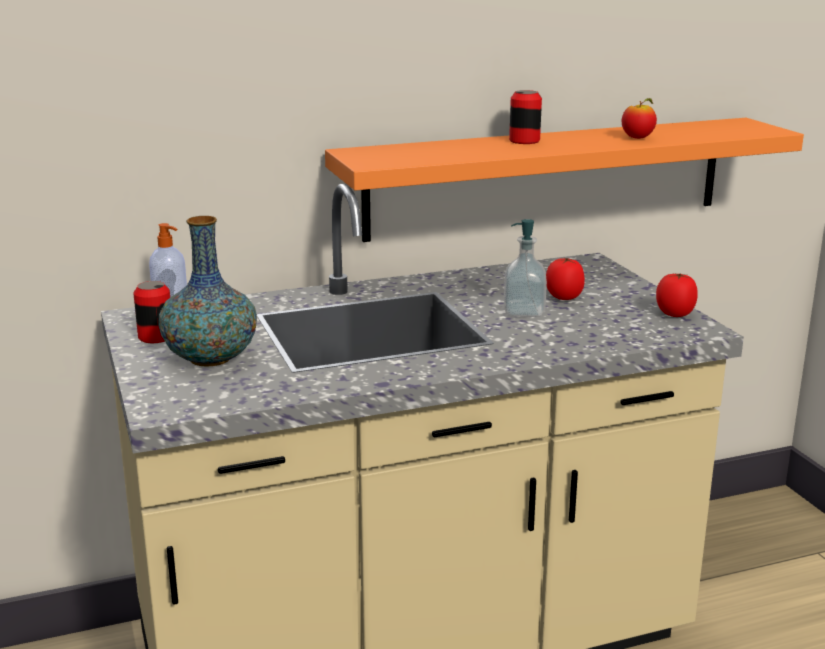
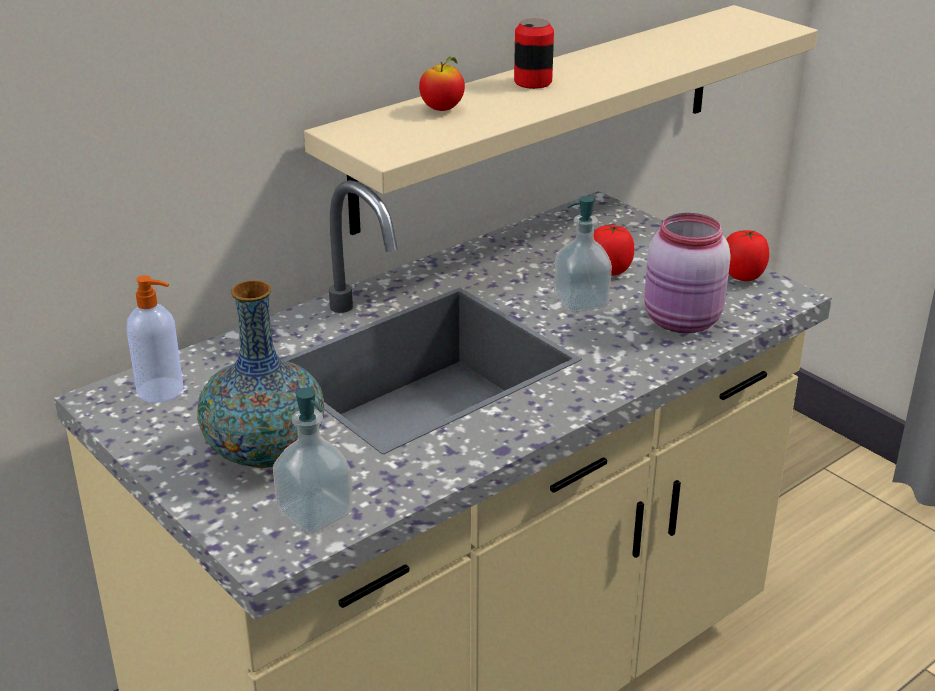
camera: 20 degrees left, 10 degrees up
(156, 337) = (165, 430): can -> none
(213, 395) = (315, 514): none -> soap dispenser
(547, 177) = (543, 114): orange shelf -> beige shelf
(597, 333) = (683, 322): none -> pink jar
(637, 138) = (654, 60): apple -> apple (442, 109)

